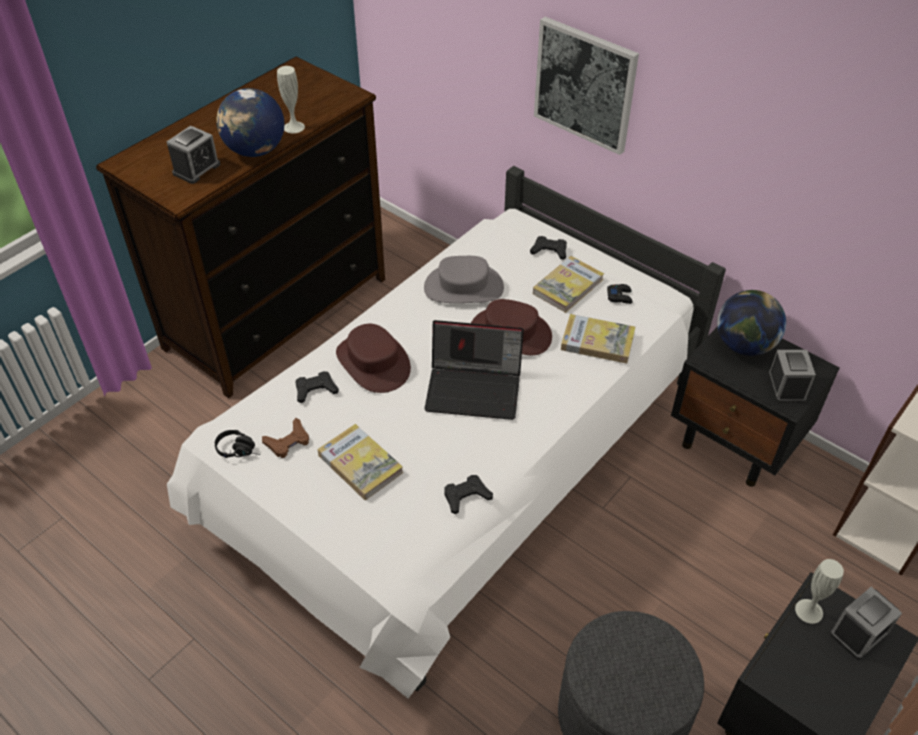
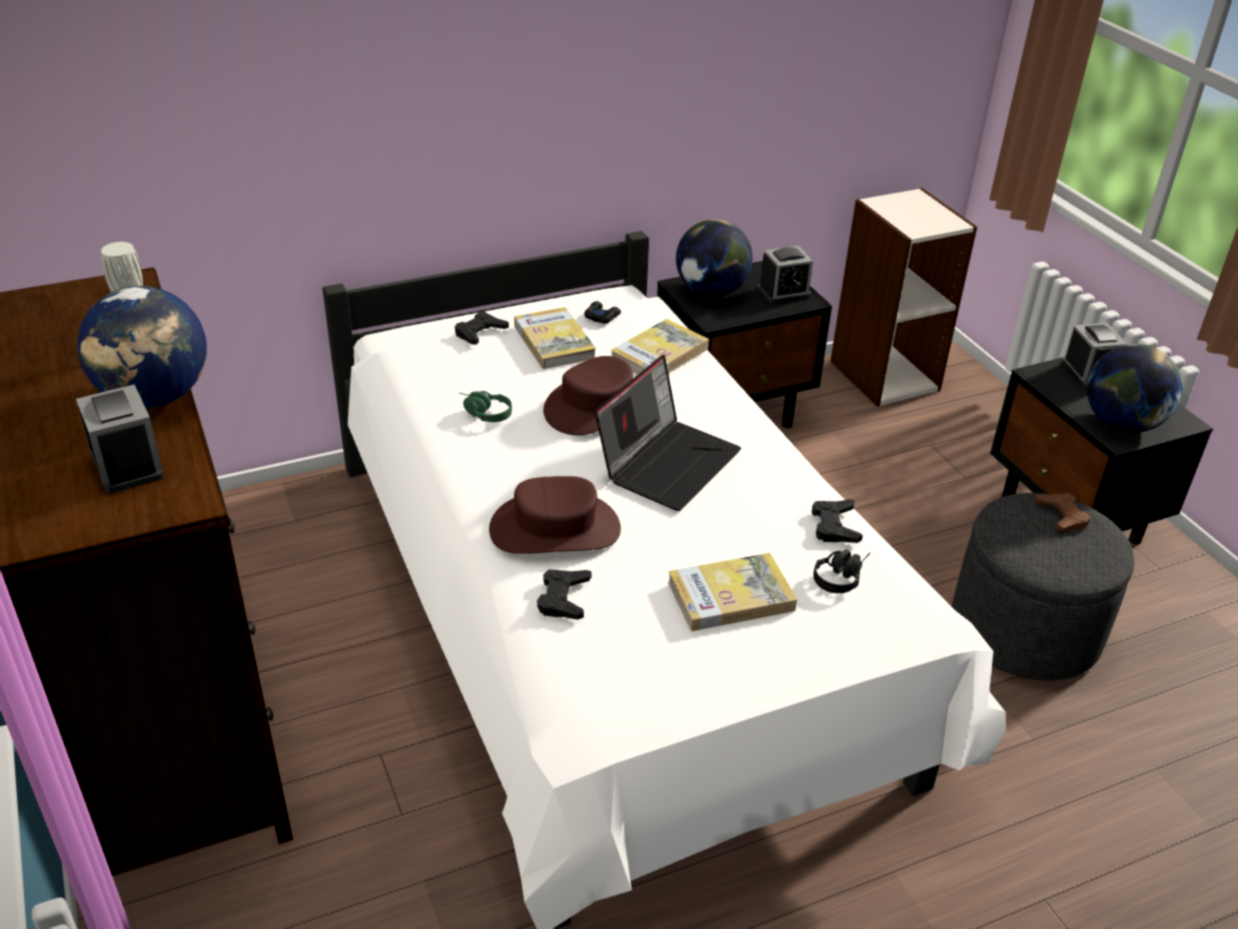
camera: 65 degrees left, 10 degrees down
(240, 450) = (627, 709): black headphones -> black headphones (841, 576)
(288, 442) = (645, 654): brown game controller -> brown game controller (1062, 516)
(463, 287) = (482, 413): grey hat -> green headphones
(585, 85) = (407, 108): picture -> none
(786, 387) = (784, 292): alarm clock -> alarm clock turned 135 degrees clockwise
(792, 674) = (1121, 424): none -> globe
(809, 611) = (1055, 387): white vase -> none

